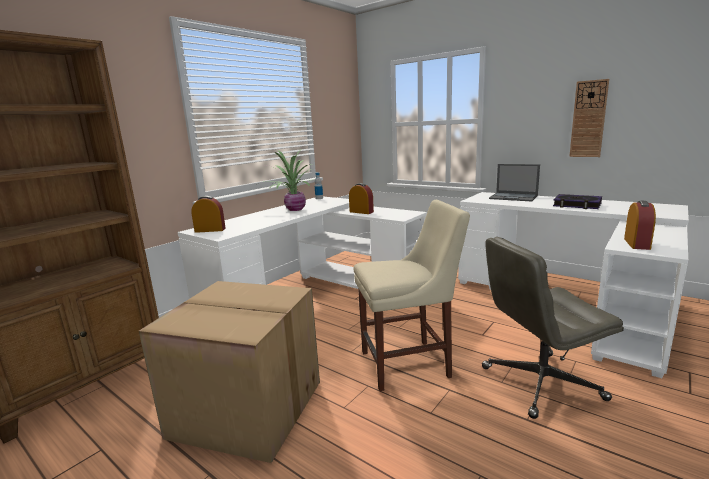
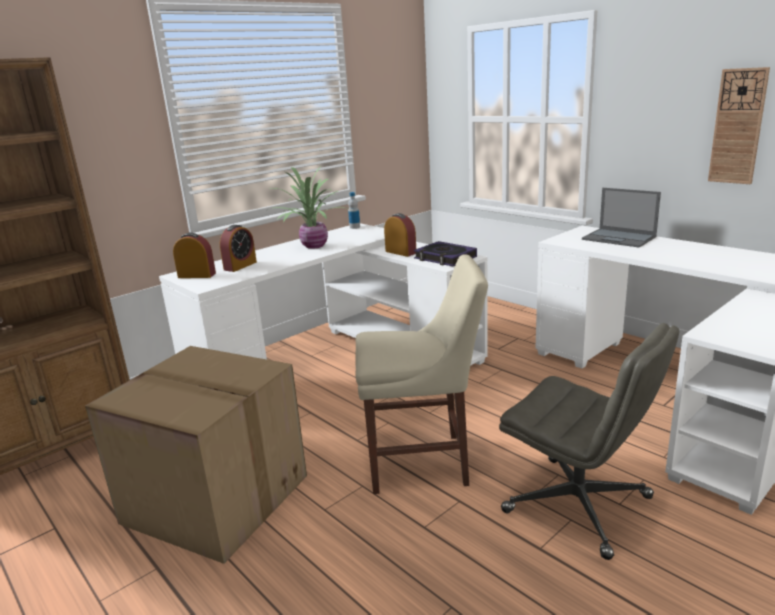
camera: 10 degrees right, 5 degrees up
(540, 383) = (579, 505): grey office chair -> grey office chair turned 135 degrees counterclockwise
(577, 205) = (698, 258): book -> book (445, 258)
(636, 244) = (735, 330): alarm clock -> alarm clock (240, 266)

